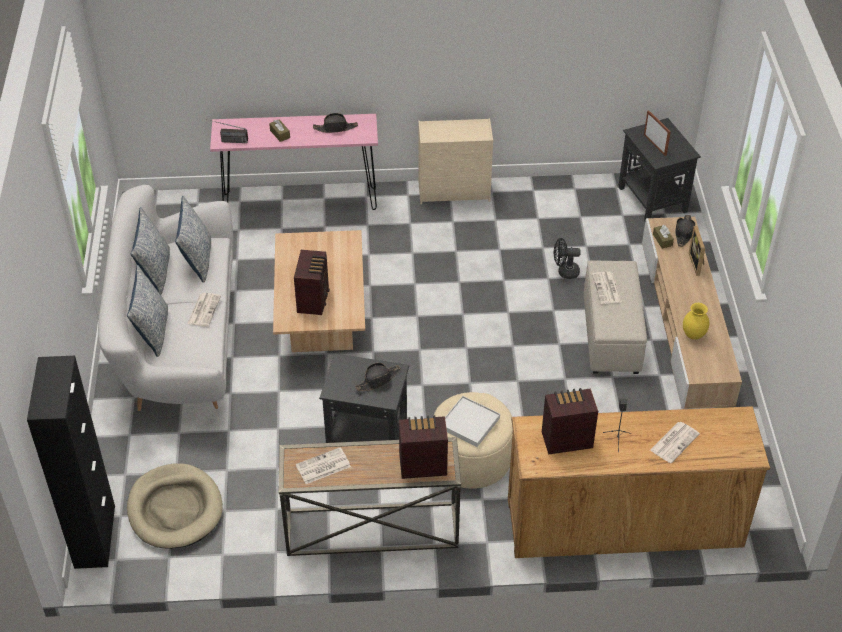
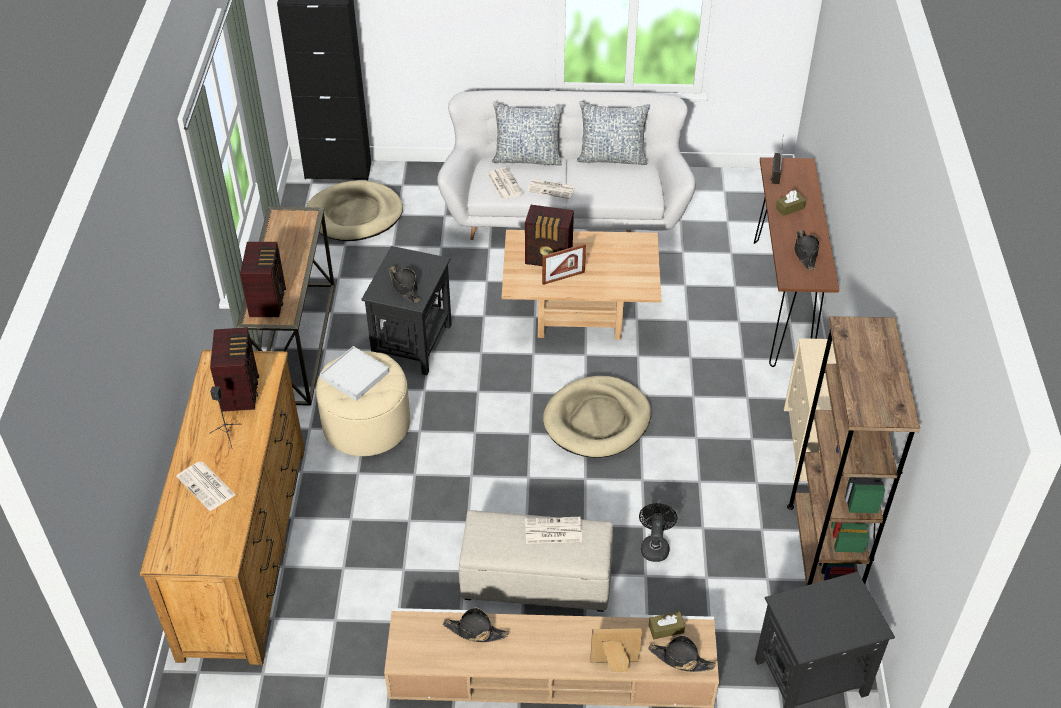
camera: 95 degrees right, 0 degrees up
(197, 259) = (626, 184): pillow -> none
(300, 201) = (781, 302): pink console table -> brown console table
(322, 466) = (288, 234): newspaper -> newspaper (504, 183)
(446, 307) = (597, 420): none -> beige dog bed
(554, 190) = (821, 555): none -> brown bookcase
(655, 145) = (822, 606): picture frame -> picture frame (563, 278)
(693, 335) = (475, 631): yellow vase -> black hat

